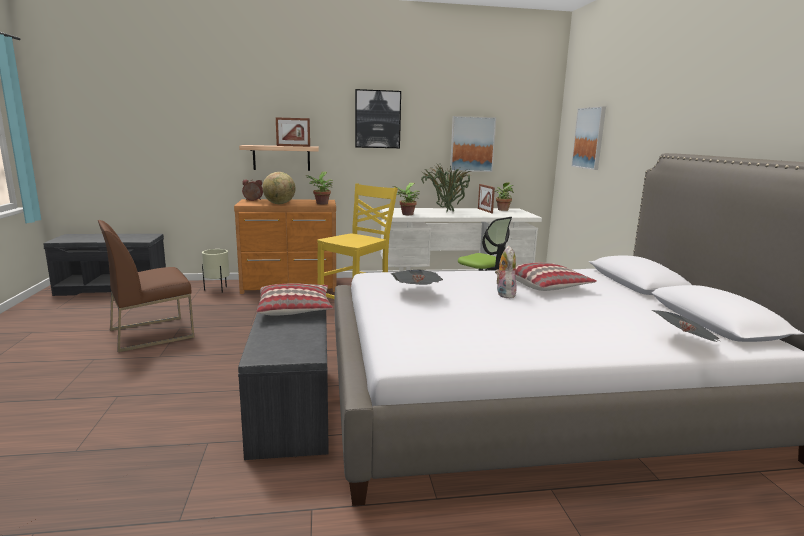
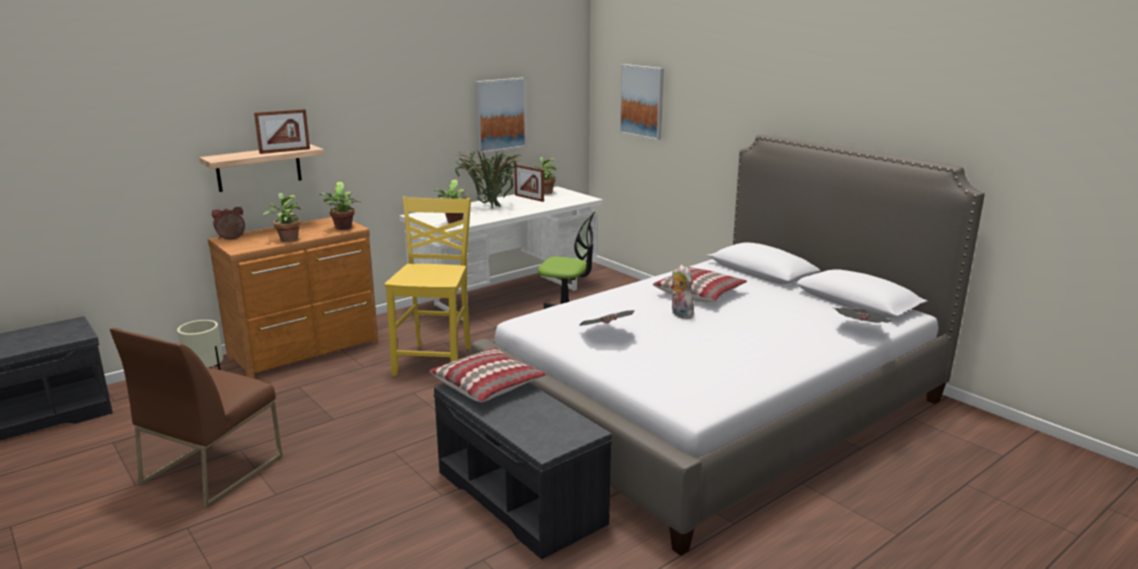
camera: 30 degrees left, 5 degrees up
(279, 204) = (288, 239): globe -> potted plant
(377, 119) = (384, 96): picture -> none

